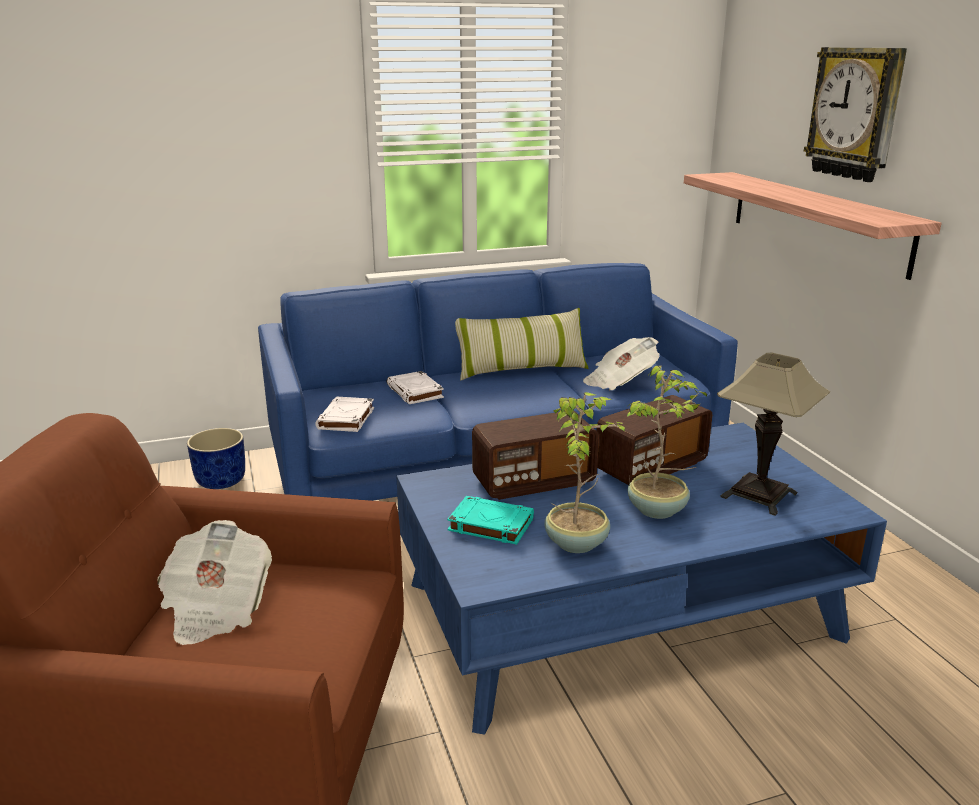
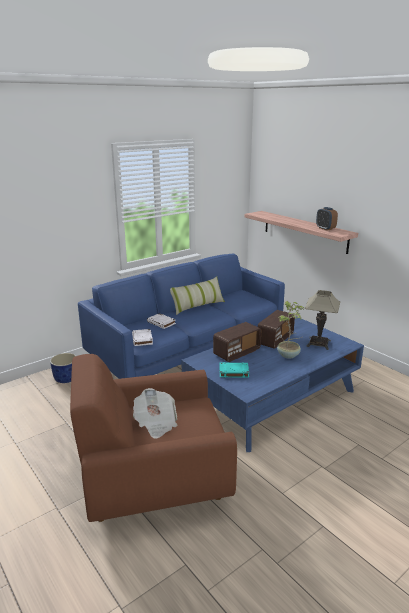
camera: 20 degrees left, 0 degrees up
(577, 542) = (269, 372): potted plant -> none
(619, 382) = (241, 306): newspaper -> none
(855, 113) = (318, 190): wall clock -> none
(855, 209) = (325, 228): none -> alarm clock

